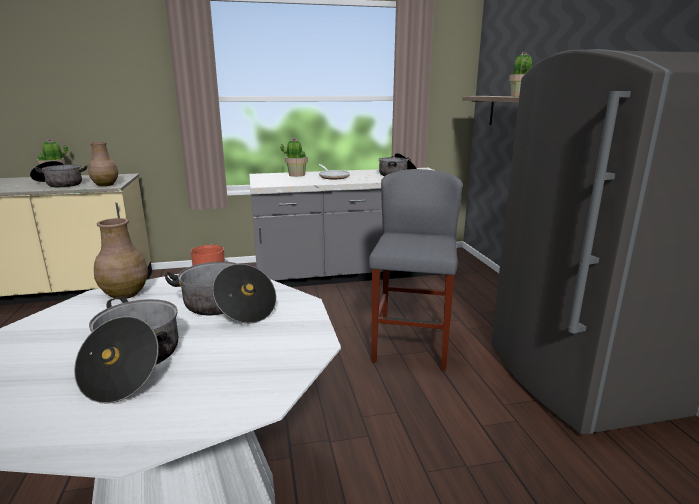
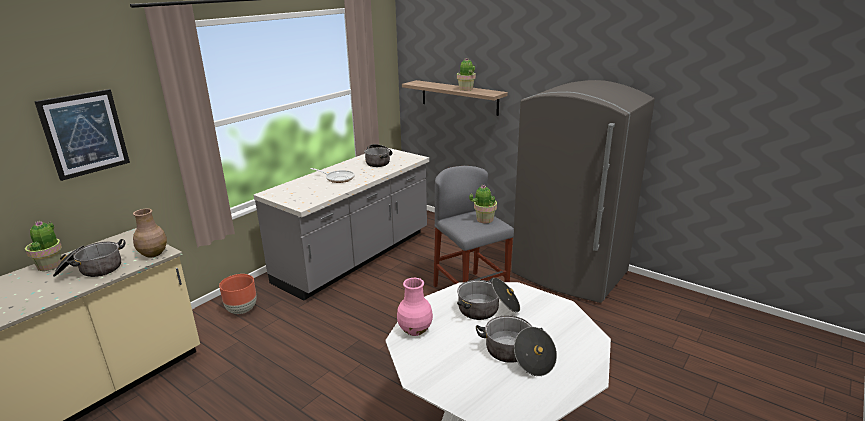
camera: 40 degrees left, 5 degrees up
(107, 80) = (84, 133): none -> picture
(126, 293) = (415, 330): brown vase -> pink vase
(296, 175) = (302, 184): potted plant -> potted plant (484, 219)

